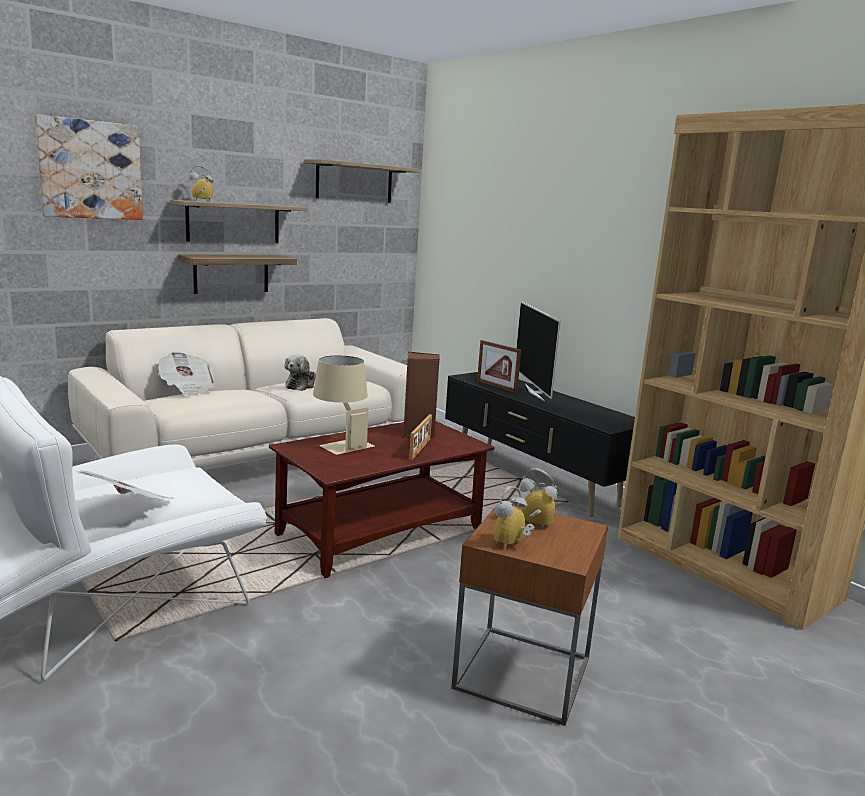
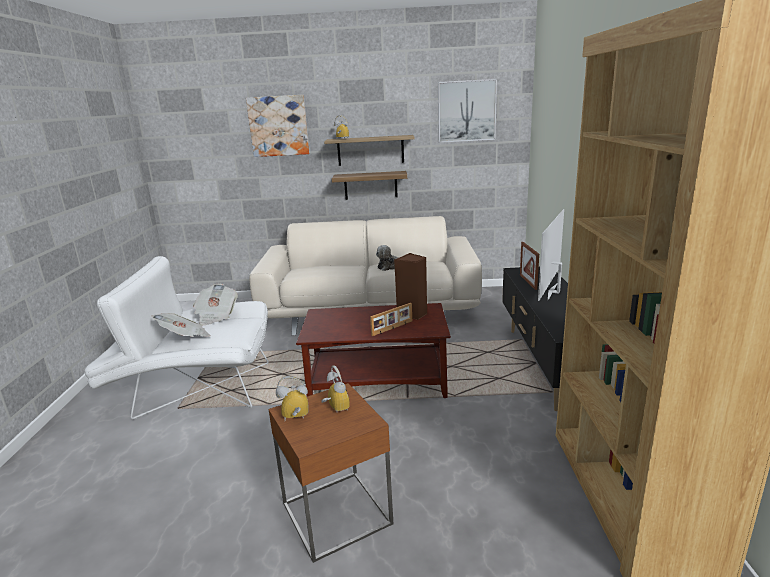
camera: 40 degrees right, 5 degrees up
(187, 388) = (320, 263): newspaper -> newspaper (216, 315)
(340, 443) = (349, 314): beige table lamp -> none
(354, 182) = (466, 111): shelf -> picture

